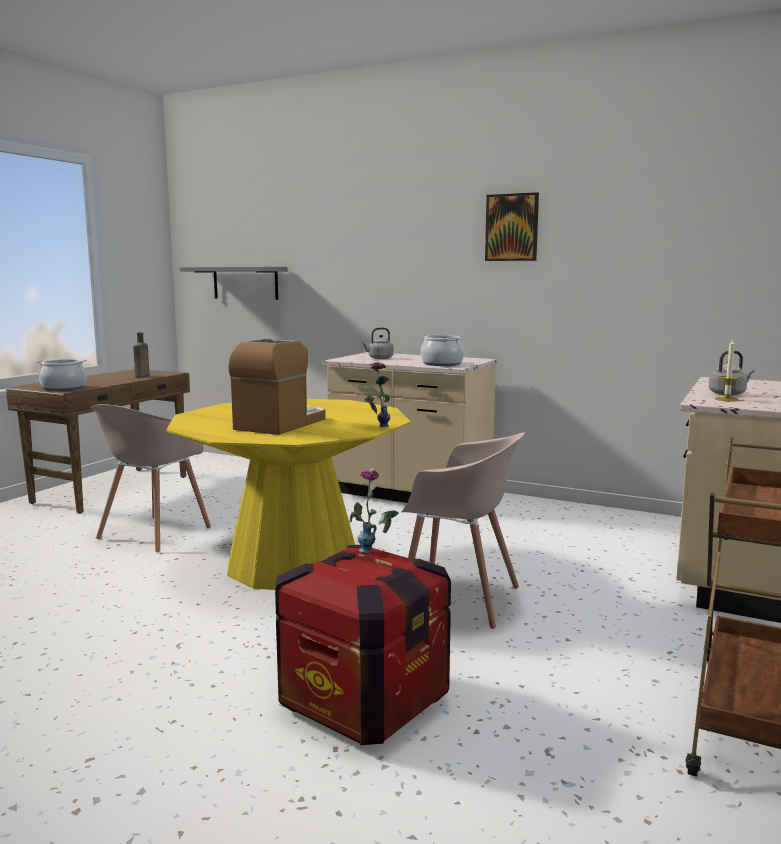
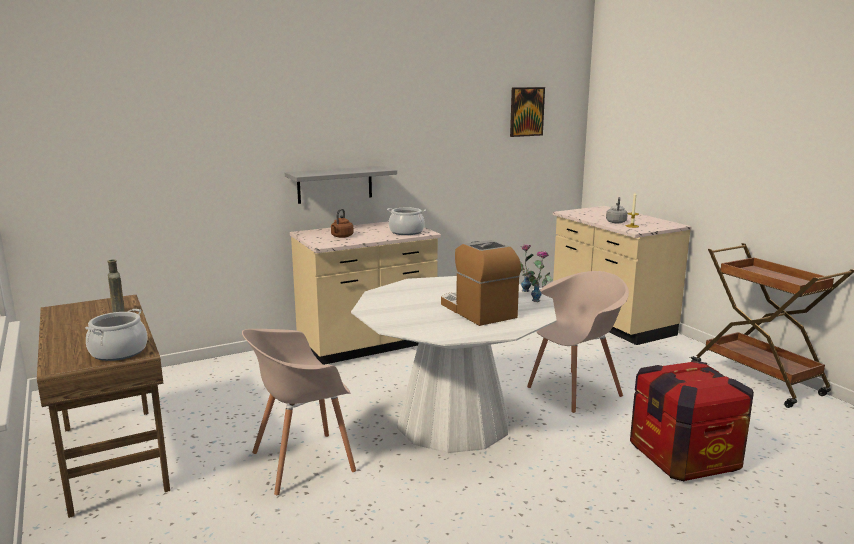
camera: 55 degrees left, 5 degrees up
(154, 534) = (301, 463): beige chair -> beige chair turned 90 degrees clockwise
(245, 283) = (123, 177): grey shelf -> grey shelf (335, 184)
(293, 563) = (453, 422): yellow dining table -> white dining table
(374, 552) = (676, 367): vase -> vase (541, 300)
(379, 358) = (341, 236): grey kettle -> brown kettle
(512, 227) = (408, 114): picture -> picture (526, 111)

